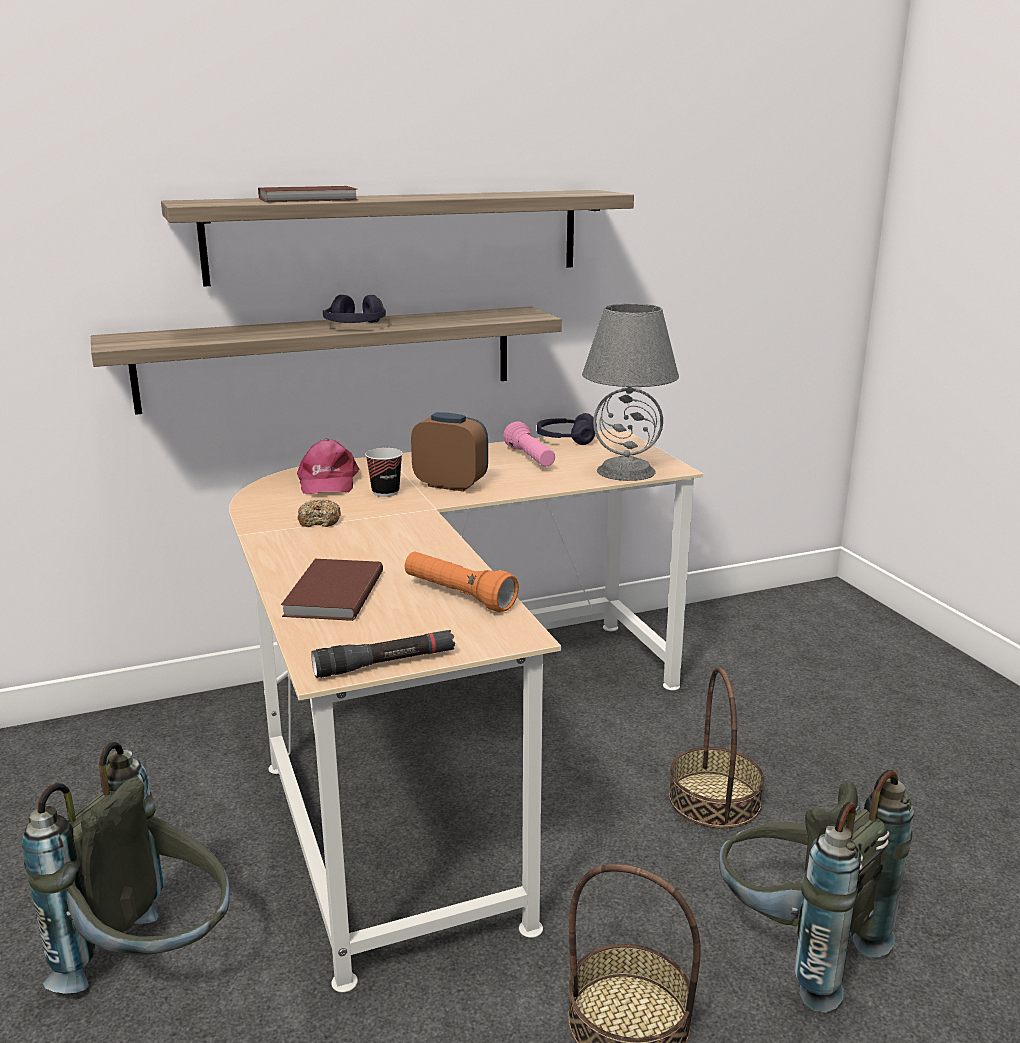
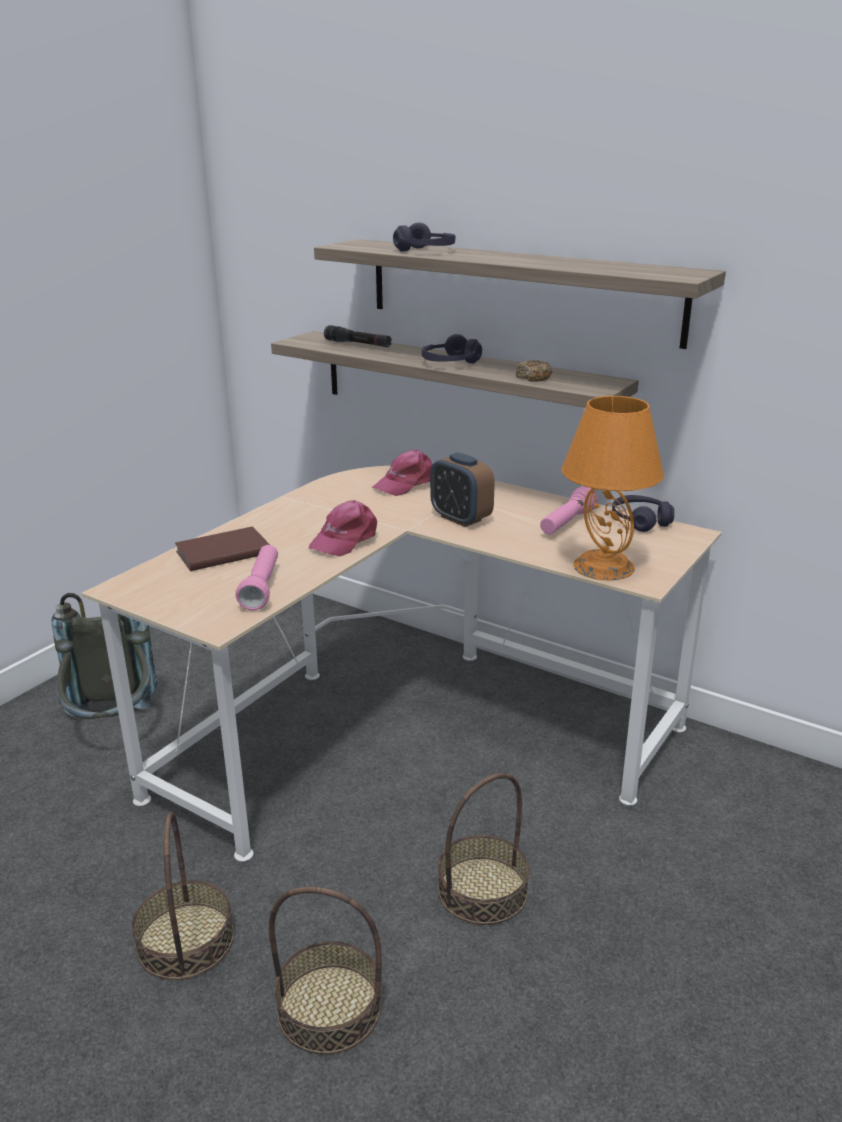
camera: 55 degrees right, 5 degrees up
(309, 199) = (425, 251): brown book -> purple headphones
(319, 521) = (333, 507): donut -> donut (533, 377)
(385, 492) = (413, 505): cup -> none
(385, 663) = (139, 601): black flashlight -> black flashlight (358, 344)
(409, 535) = (345, 539): none -> pink cap
(451, 485) = (461, 518): alarm clock -> alarm clock turned 150 degrees clockwise
(458, 595) = (261, 588): orange flashlight -> pink flashlight
(625, 471) = (602, 566): grey table lamp -> orange table lamp
(795, 948) = (329, 1008): grey backpack -> basket

